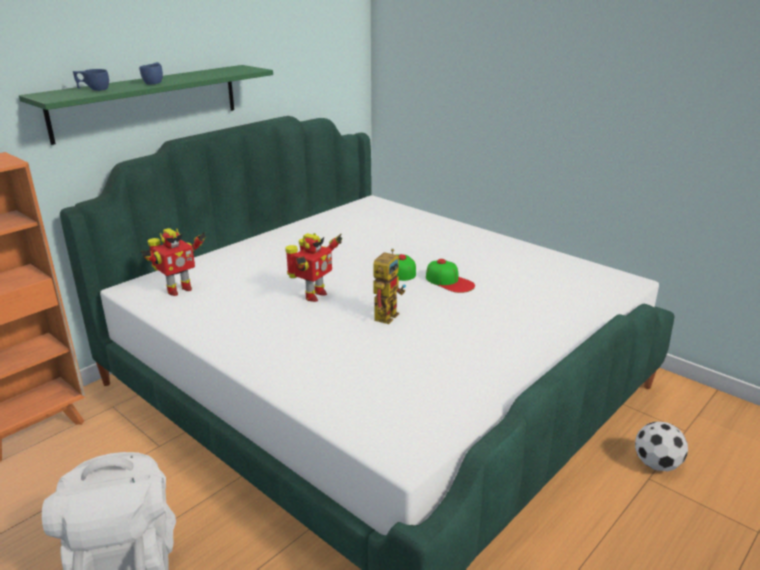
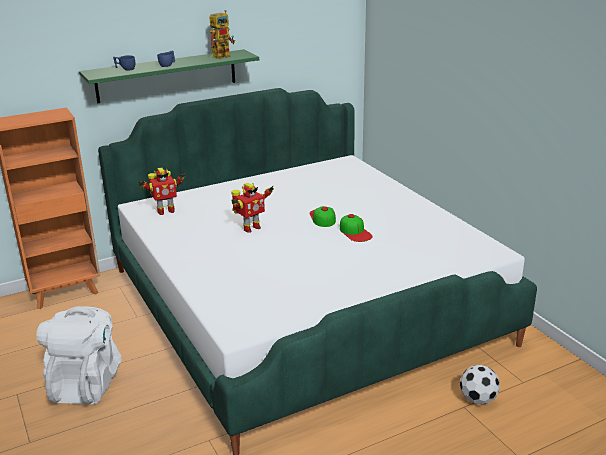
camera: 20 degrees right, 0 degrees up
(386, 313) = (291, 248): toy robot -> toy robot (223, 56)

